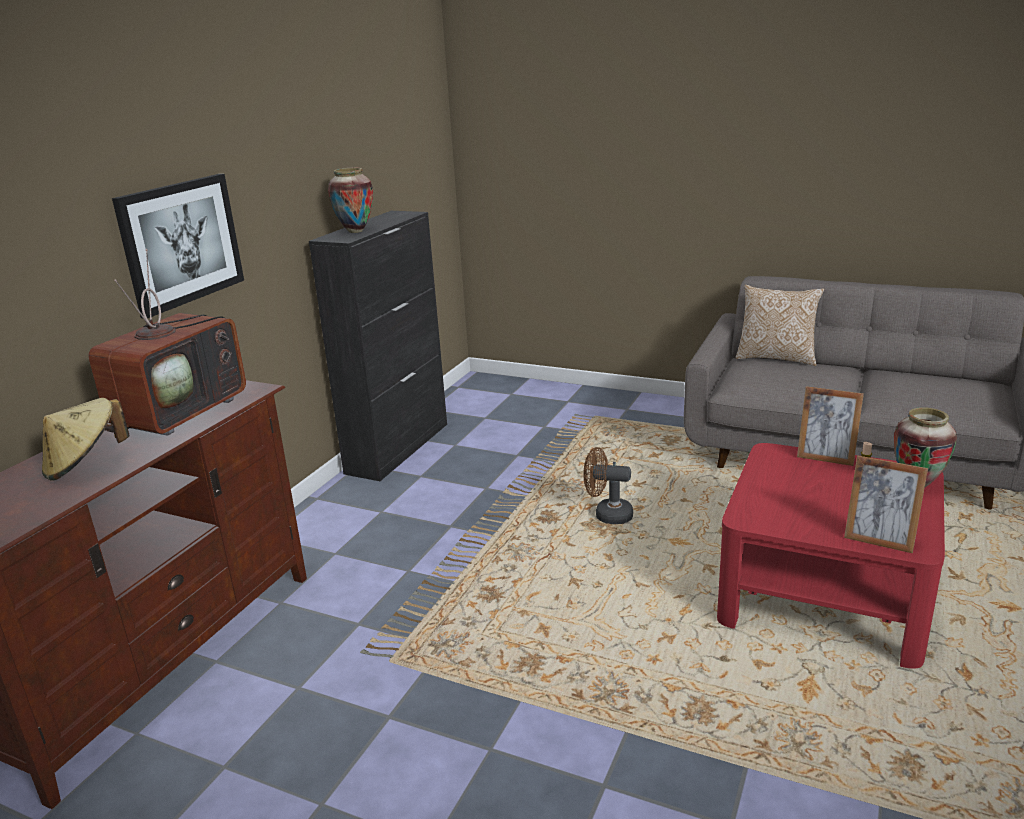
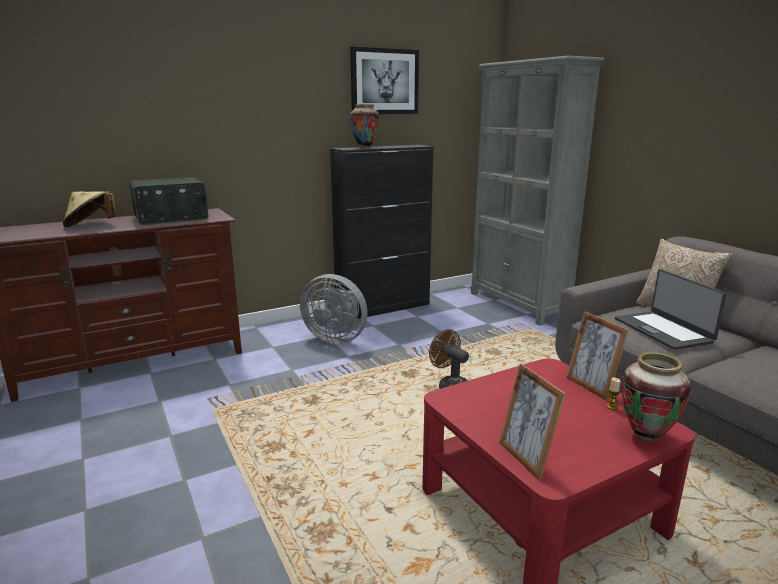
camera: 35 degrees right, 5 degrees down
(181, 243) = (222, 126): picture -> picture (384, 81)
(181, 411) = (171, 218): television -> radio
(401, 509) = (336, 338): none -> grey fan
(544, 392) = (518, 305): none -> grey bookcase
(798, 381) = (663, 330): none -> laptop

